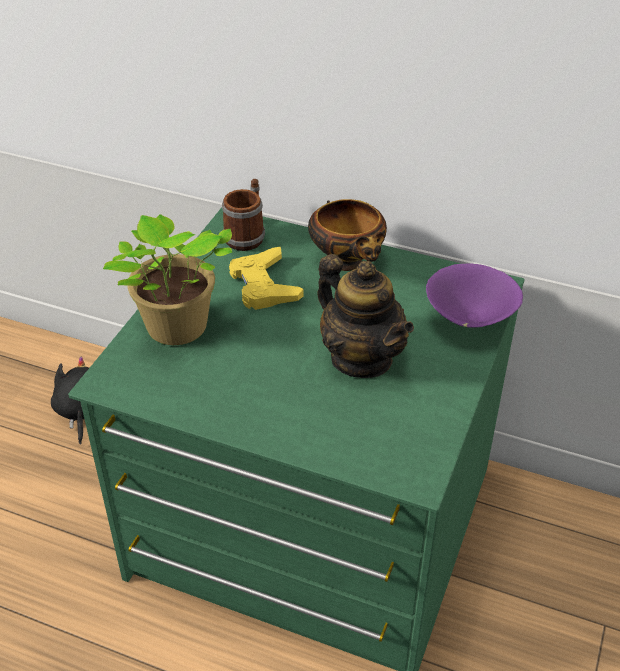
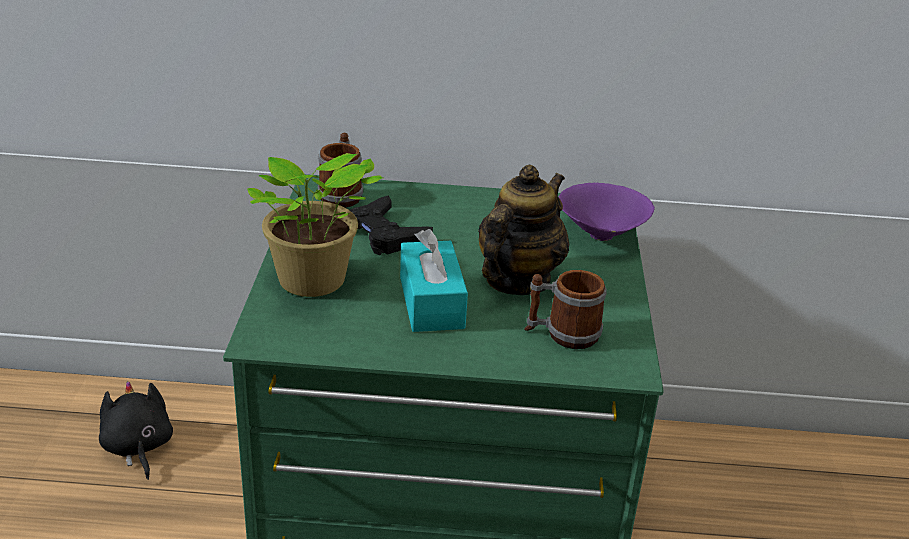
camera: 20 degrees left, 10 degrees down
(264, 285) = (384, 234): yellow game controller -> black game controller
(269, 369) = (431, 302): none -> turquoise tissue box
(348, 263) = (458, 205): bowl -> none
(361, 358) = (517, 280): teapot -> teapot turned 90 degrees counterclockwise
(373, 427) = (562, 334): none -> mug

